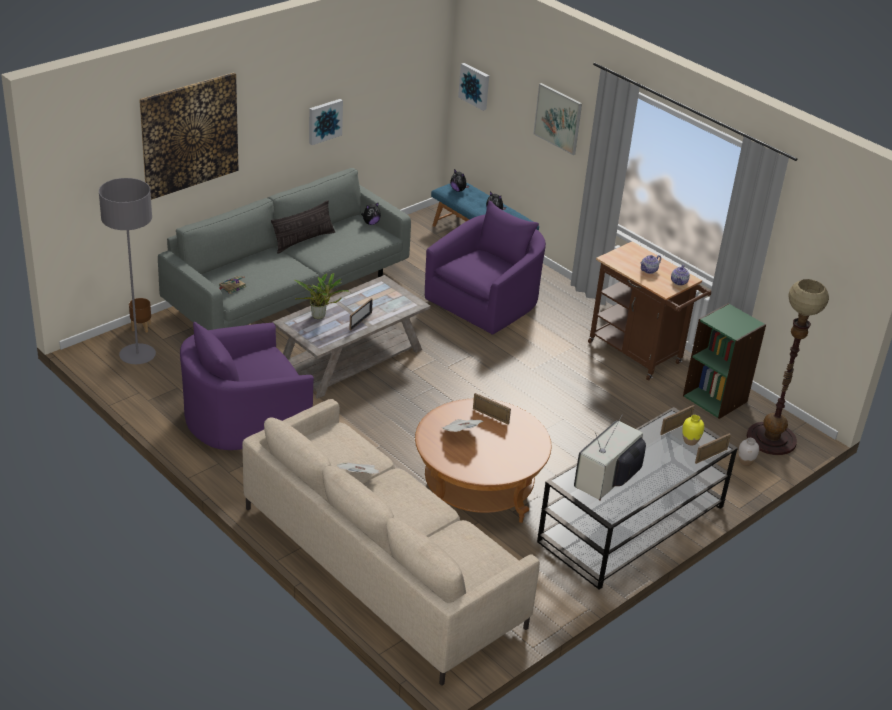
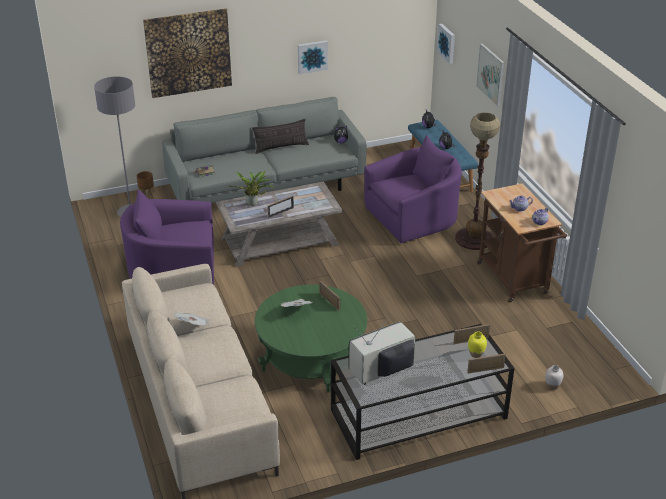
camera: 25 degrees right, 0 degrees up
(478, 489) = (311, 359): brown coffee table -> green coffee table
(715, 398) = (559, 328): green bookcase -> none
(771, 439) = (589, 372): floor lamp -> floor lamp (474, 239)

